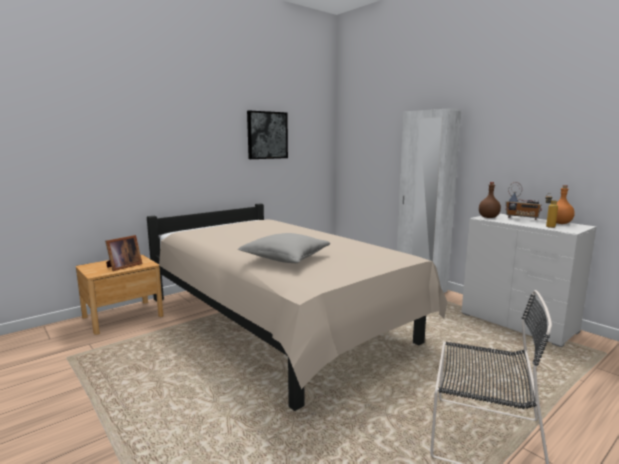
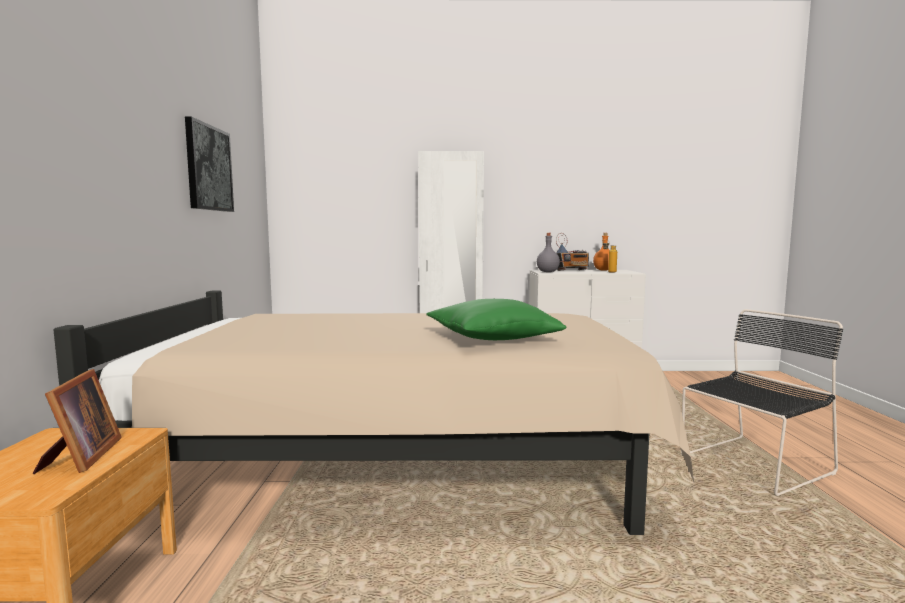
camera: 50 degrees left, 5 degrees down
(285, 259) = (492, 338): grey pillow -> green pillow
(488, 217) = (547, 272): brown bottle -> grey bottle

